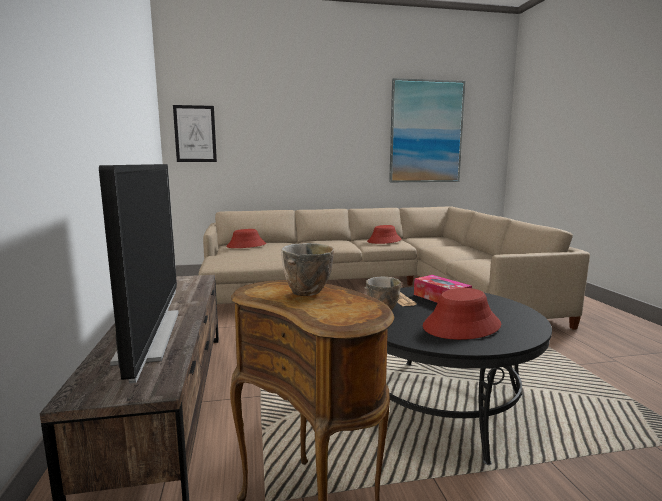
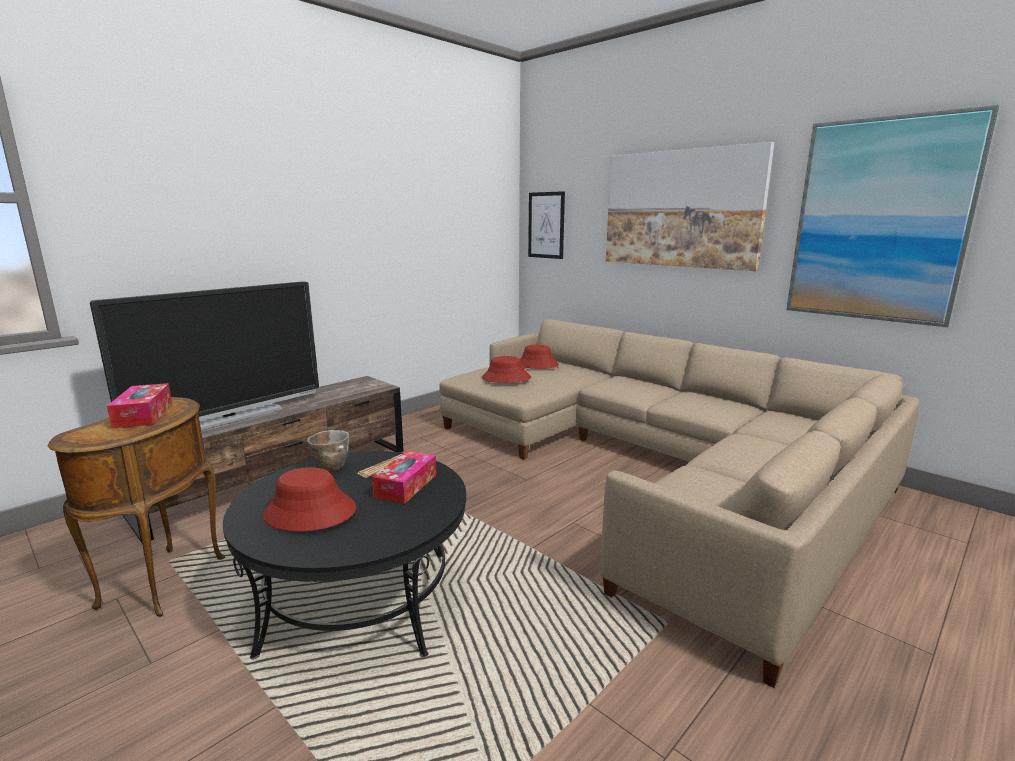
camera: 55 degrees right, 5 degrees up
(306, 294) = (144, 415): bowl -> tissue box
(317, 123) = (681, 209): none -> picture
(384, 241) = (703, 404): red hat -> red hat (506, 378)

